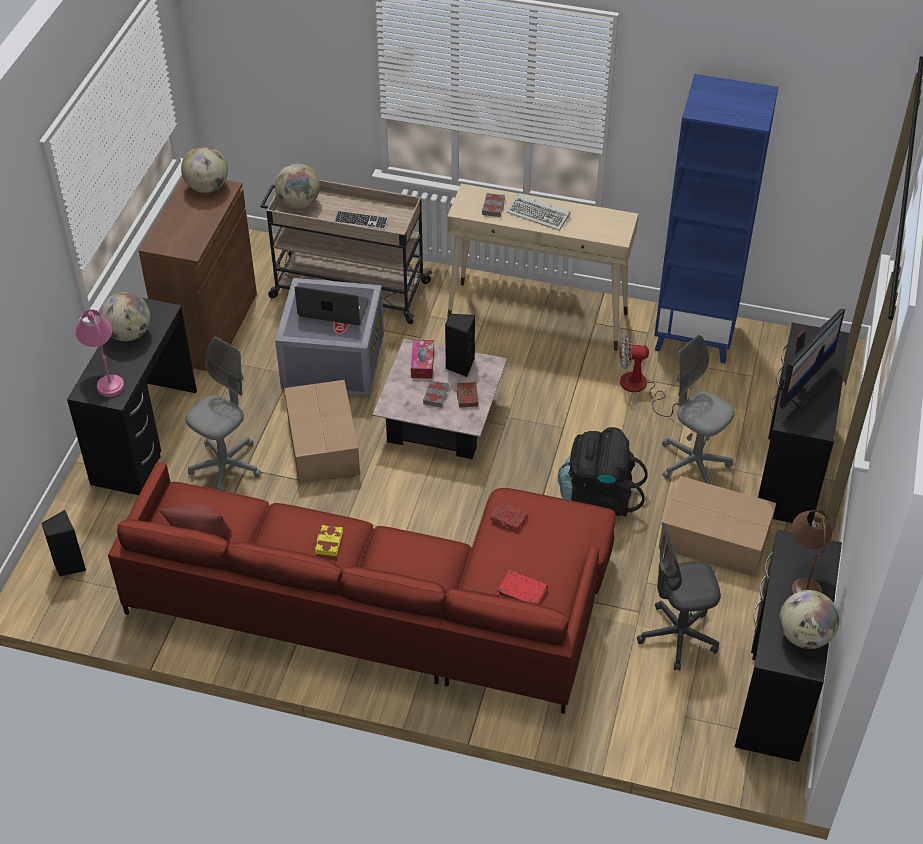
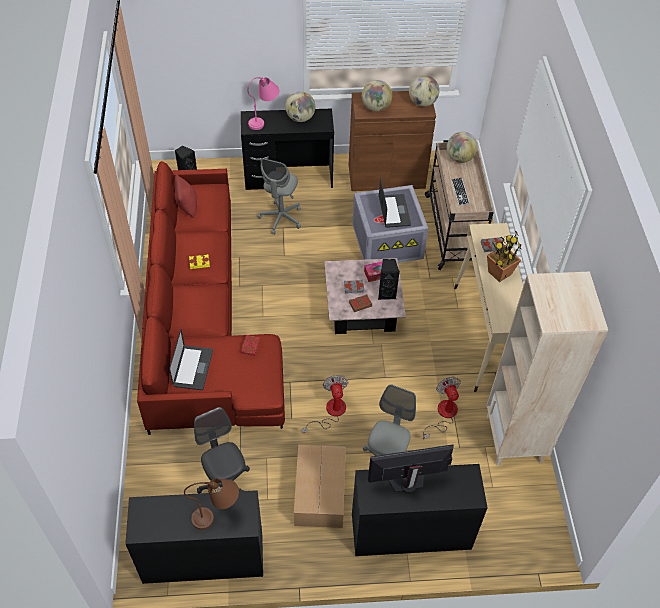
camera: 70 degrees right, 5 degrees up
(226, 466) = (281, 218): grey office chair -> grey office chair turned 90 degrees clockwise
(323, 442) = (317, 256): cardboard box -> none
(521, 591) = (193, 368): red book -> laptop
(540, 214) = (499, 273): keyboard -> potted plant
(598, 497) = (330, 412): black backpack -> fan
(695, 336) = (515, 439): blue bookcase -> beige bookcase
(802, 388) = (407, 483): monitor -> monitor turned 150 degrees clockwise
(804, 636) = (162, 524): globe -> globe (375, 107)

